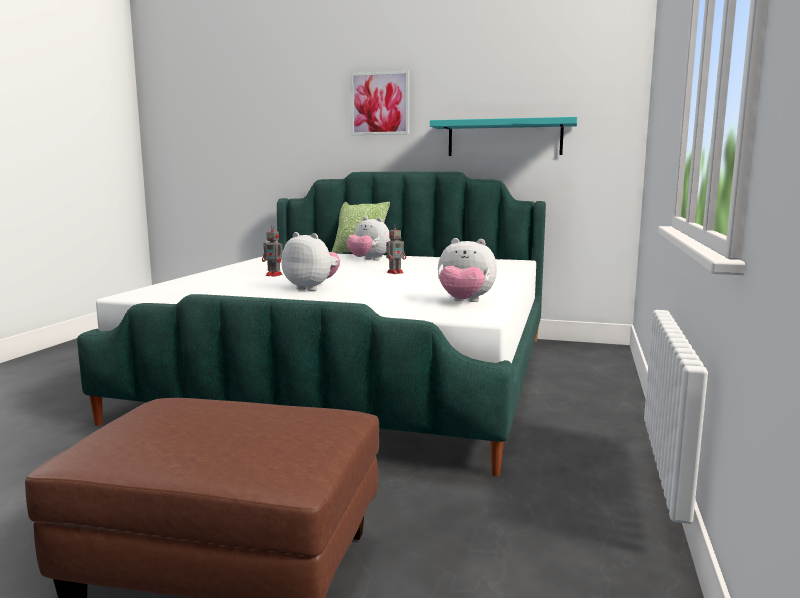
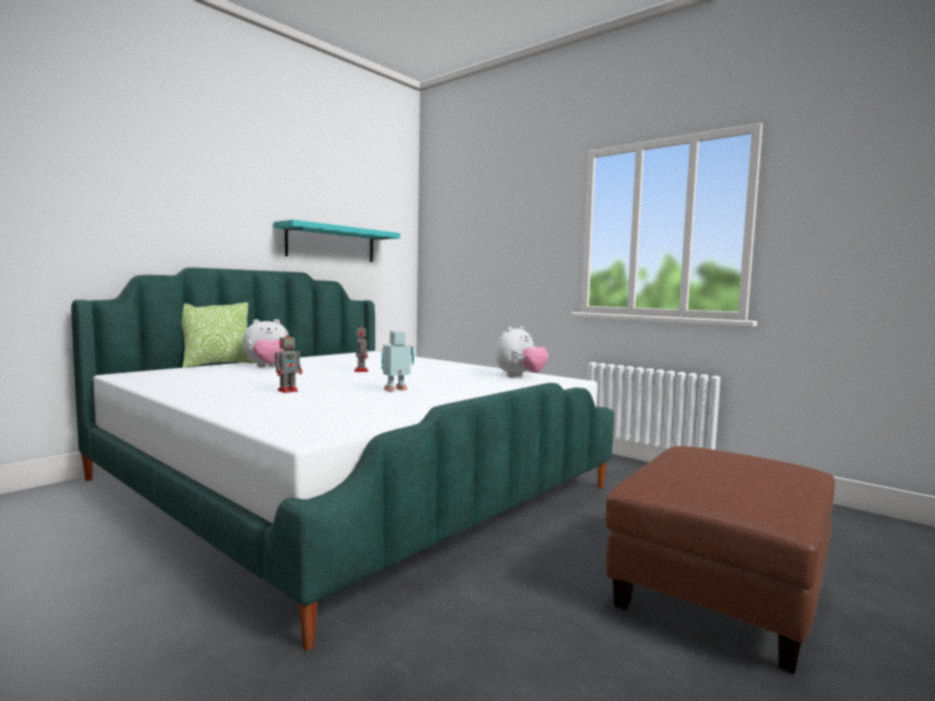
camera: 65 degrees left, 5 degrees down
(312, 288) = (397, 390): plush toy -> toy robot
(380, 103) = (210, 191): picture -> none

